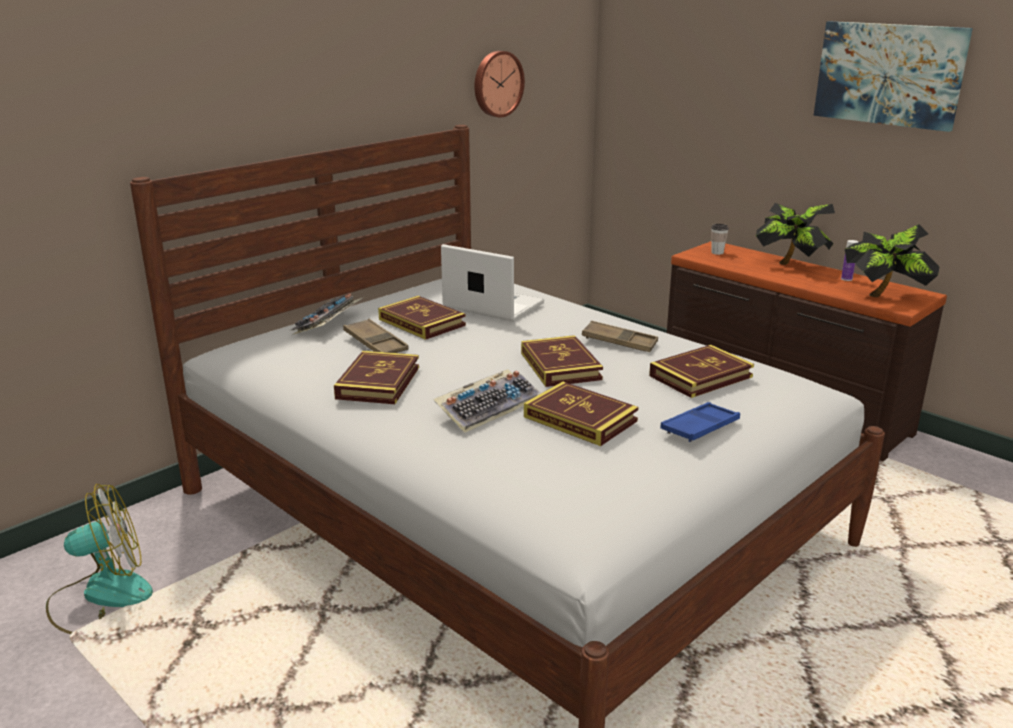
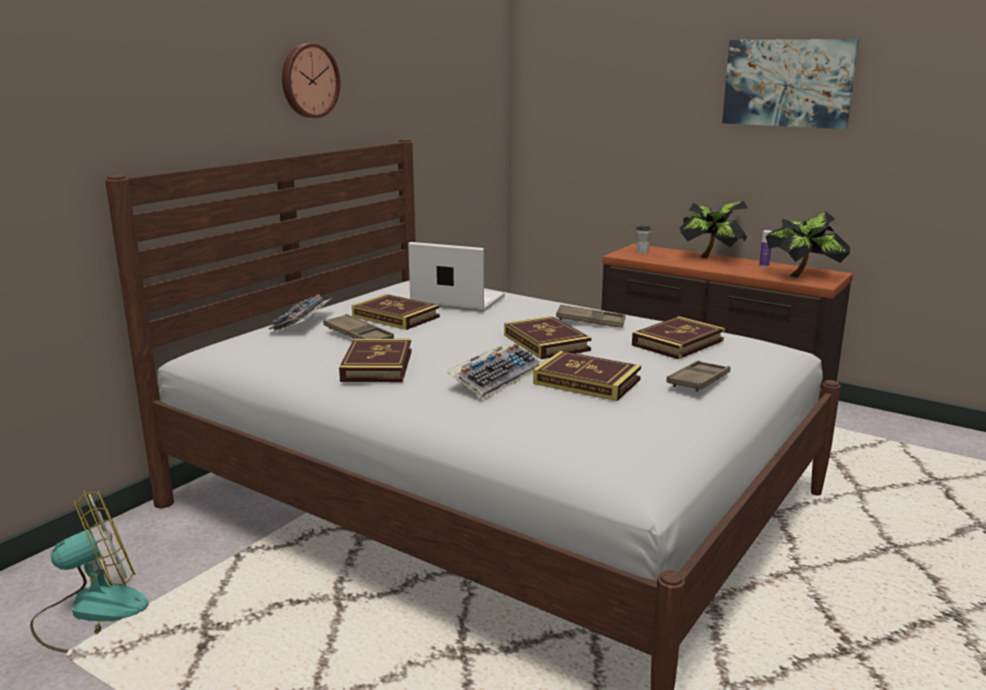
camera: 10 degrees left, 5 degrees down
(497, 84) = (432, 103): wall clock -> wall clock (308, 81)
(700, 427) = (698, 381): blue tray -> brown tray

